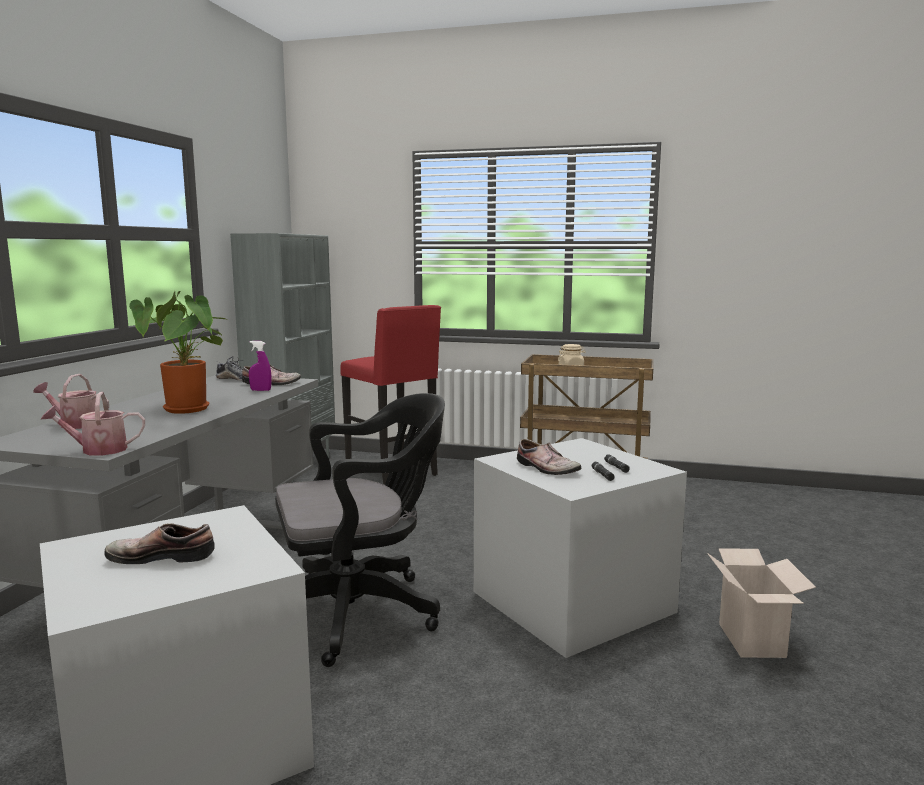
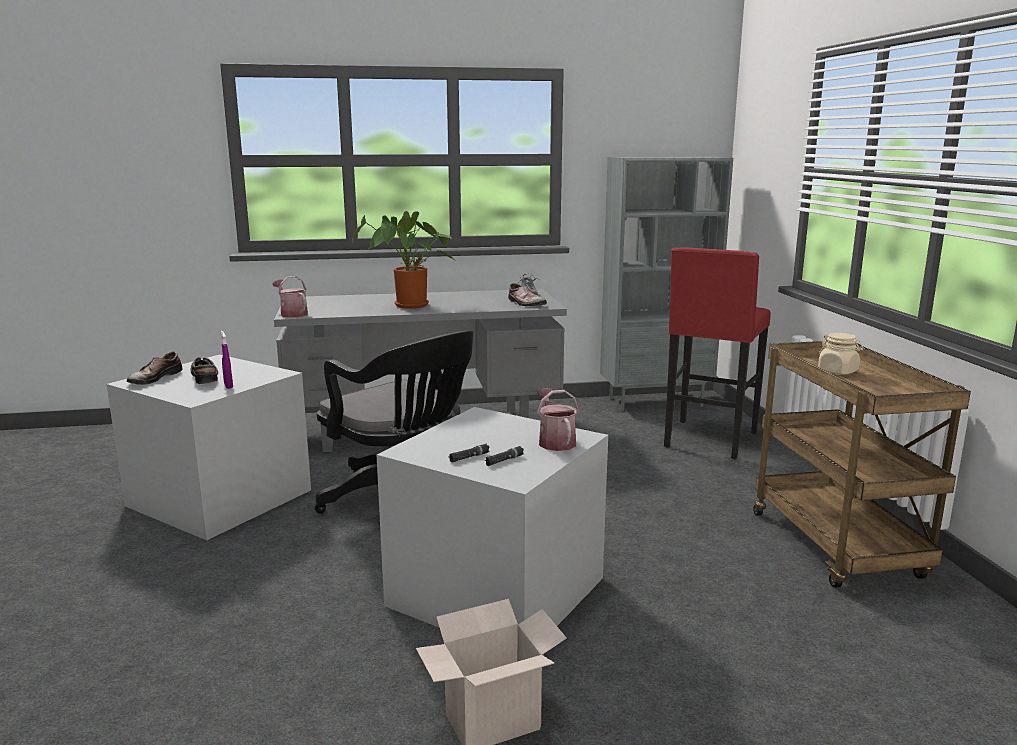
camera: 65 degrees right, 5 degrees up
(75, 424) = (348, 298): watering can -> watering can (555, 441)
(260, 390) = (496, 306): purple spray bottle -> purple spray bottle (228, 386)
(545, 469) = (466, 434): shoe -> shoe (153, 378)

